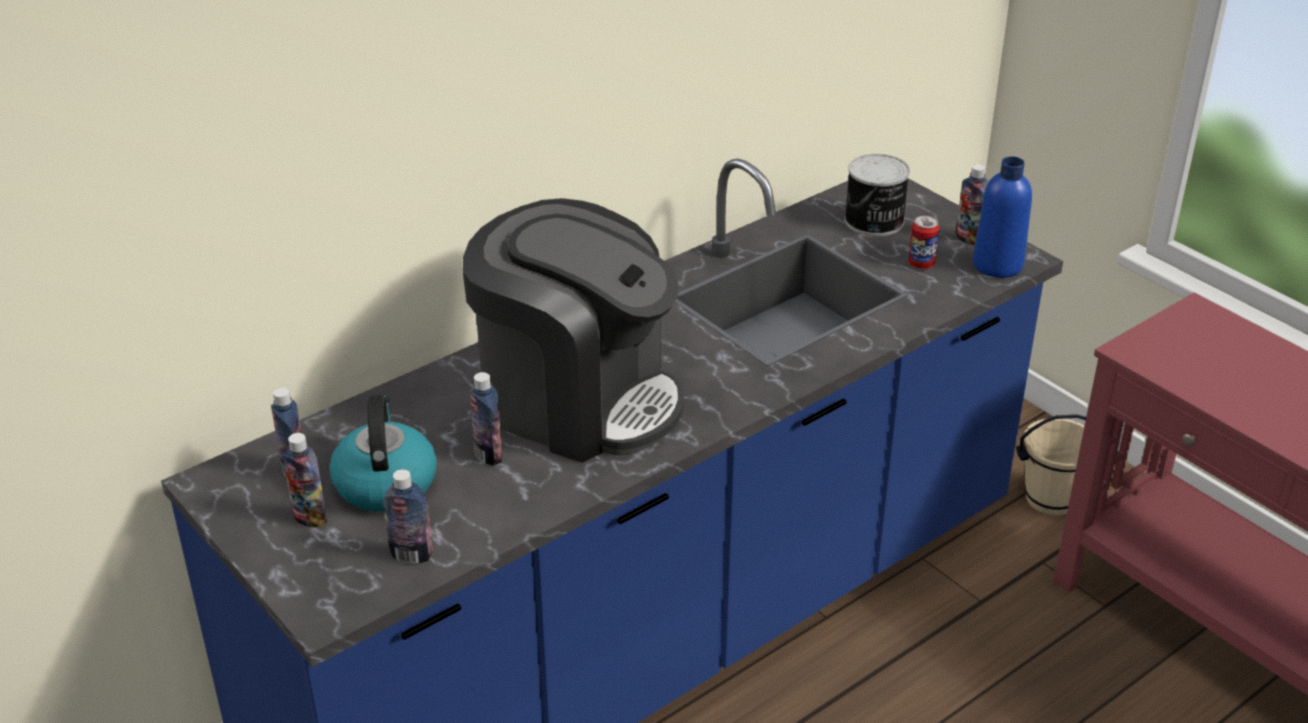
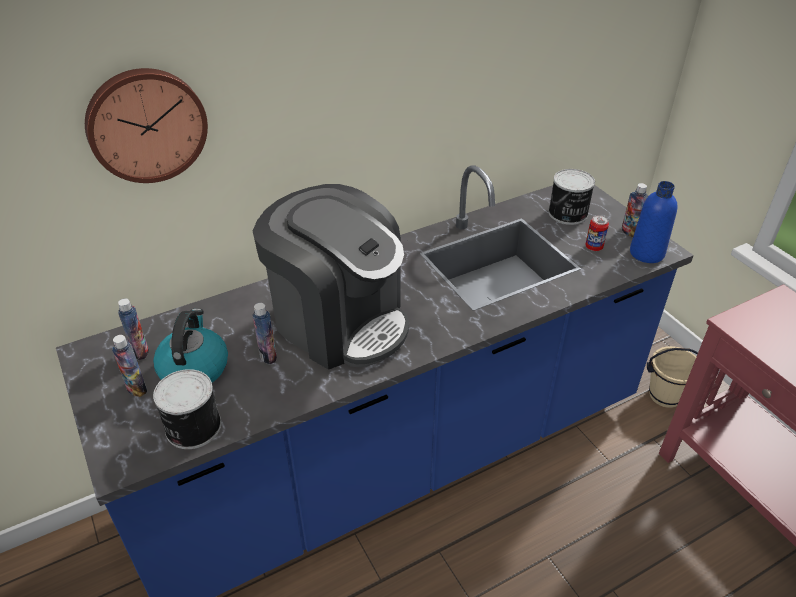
camera: 10 degrees right, 5 degrees up
(302, 134) = (146, 124): none -> wall clock
(411, 555) = (192, 427): bottle -> can

